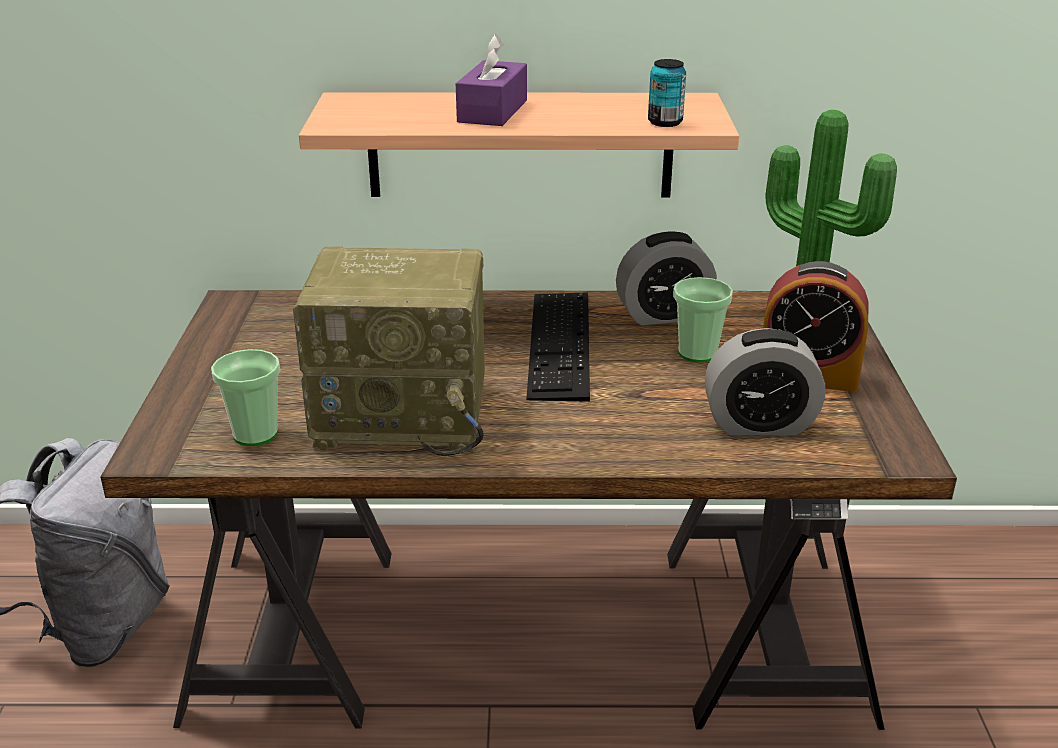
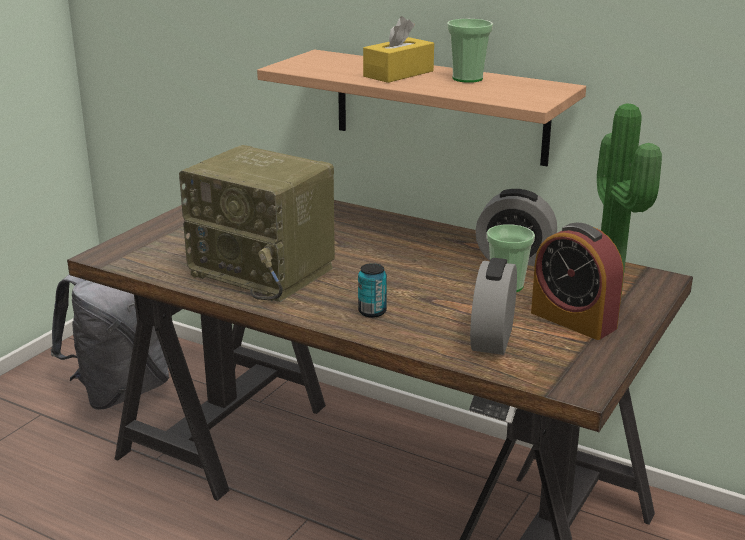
camera: 30 degrees right, 5 degrees down
(255, 434) = (168, 260): cup -> cup (467, 78)
(492, 111) = (398, 74): purple tissue box -> yellow tissue box
(559, 344) = (415, 257): keyboard -> none
(665, 122) = (505, 96): can -> can (372, 312)
(759, 424) = (492, 339): alarm clock -> alarm clock turned 75 degrees clockwise

